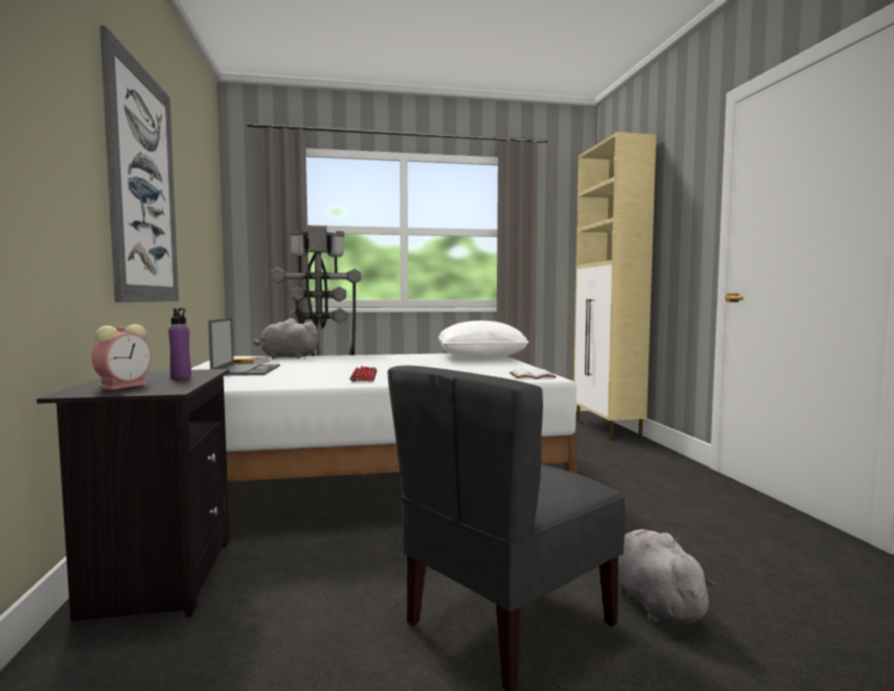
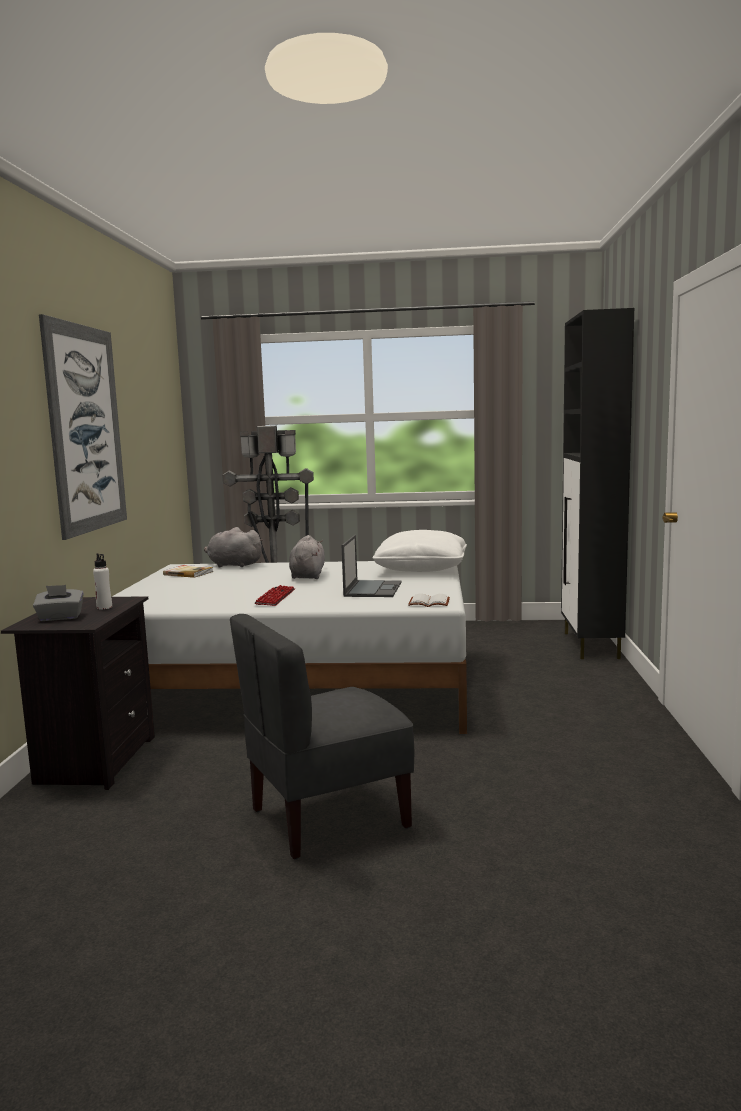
camera: 15 degrees right, 5 degrees up
(125, 385) = (60, 617): alarm clock -> grey tissue box
(181, 377) = (104, 607): purple bottle -> white bottle
(247, 370) = (182, 586): laptop -> laptop (373, 589)
(607, 429) = (591, 645): beige cabinet -> black cabinet
(654, 603) = (458, 816): grey plush toy -> grey plush toy (308, 576)

